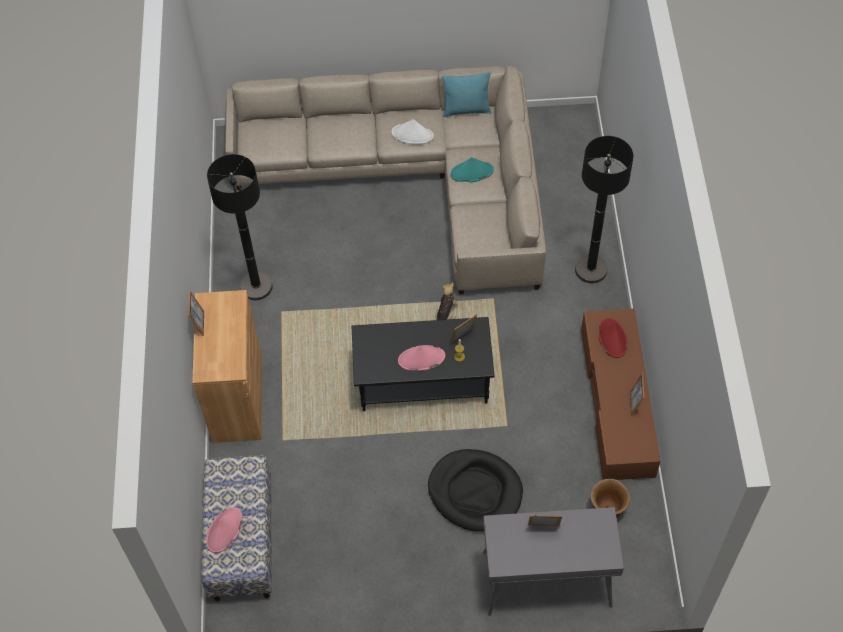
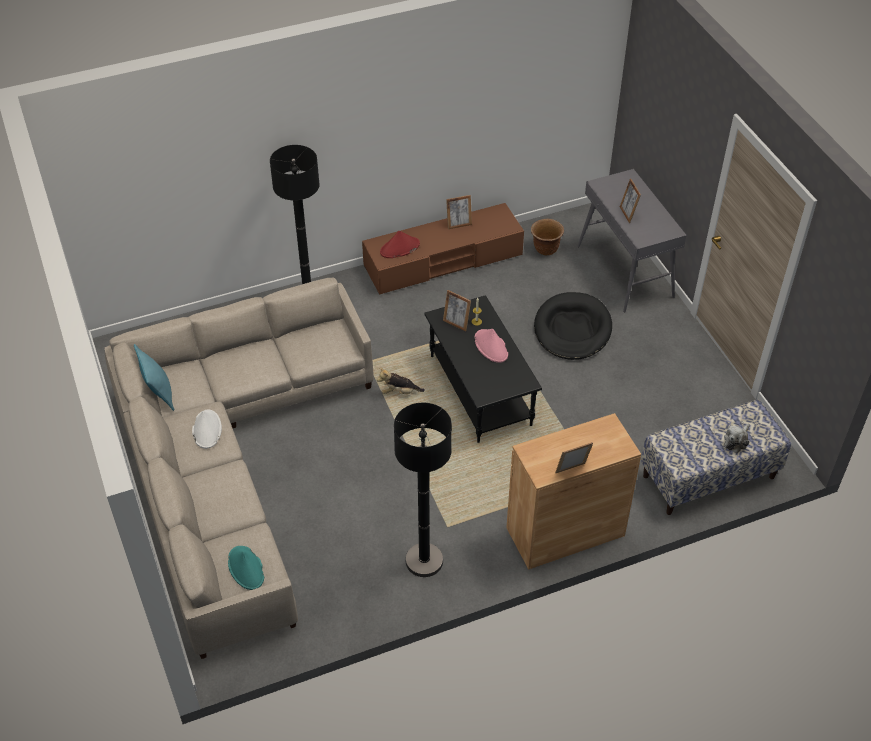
camera: 110 degrees left, 10 degrees down
(224, 530) = (736, 441): pink hat -> plush toy
(471, 172) = (247, 369): turquoise hat -> turquoise hat (246, 568)

